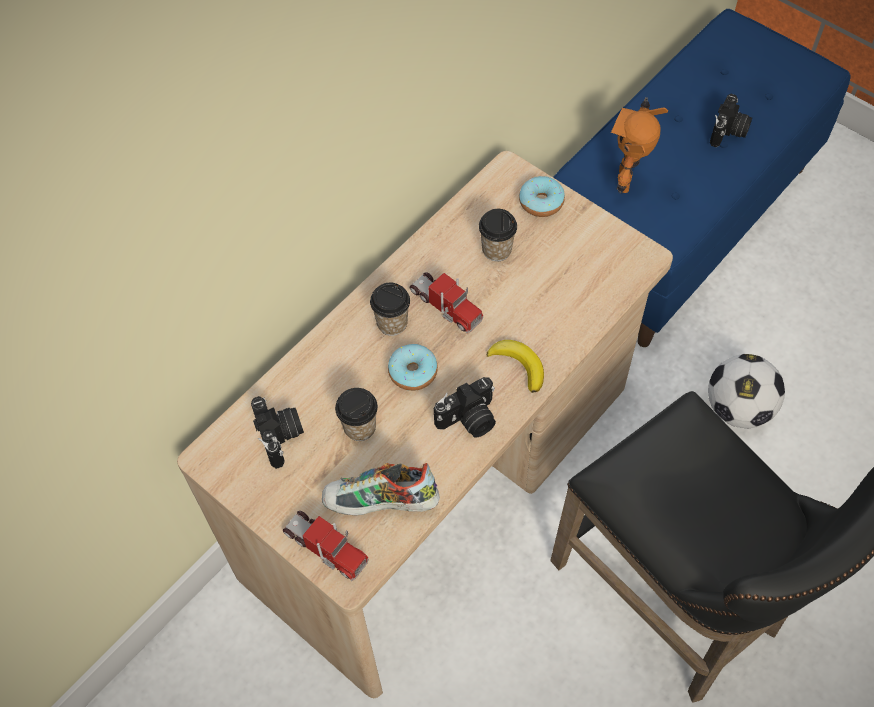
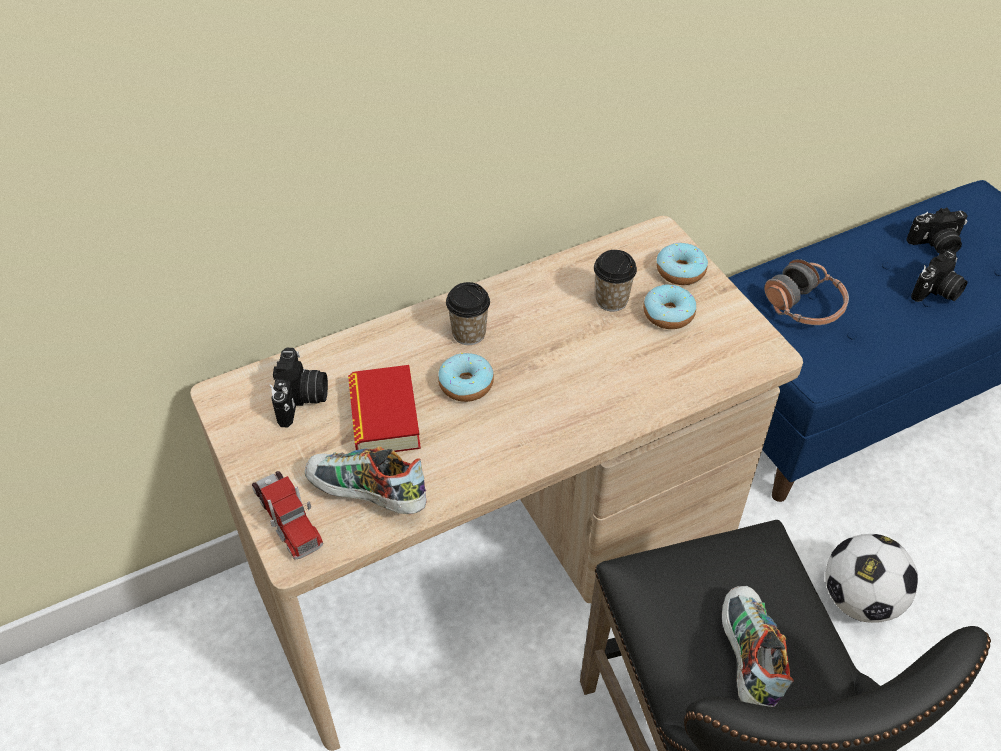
camera: 20 degrees right, 10 degrees down
(360, 427) = (384, 417): cup -> book
(446, 305) = (532, 334): toy truck -> none
(469, 420) = (500, 448): camera -> camera (936, 245)
(519, 365) = (580, 414): banana -> none
(549, 247) = (668, 314): none -> donut
(628, 182) = (804, 306): toy robot -> headphones
(719, 518) = (746, 658): none -> shoe

